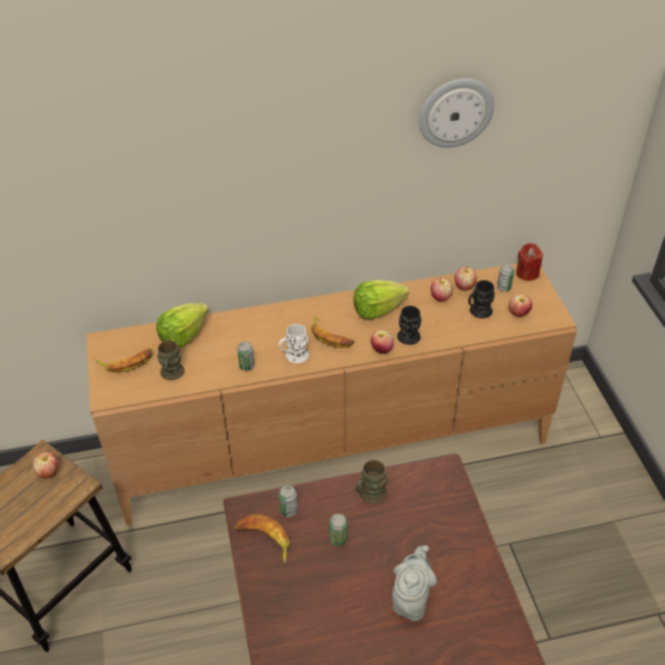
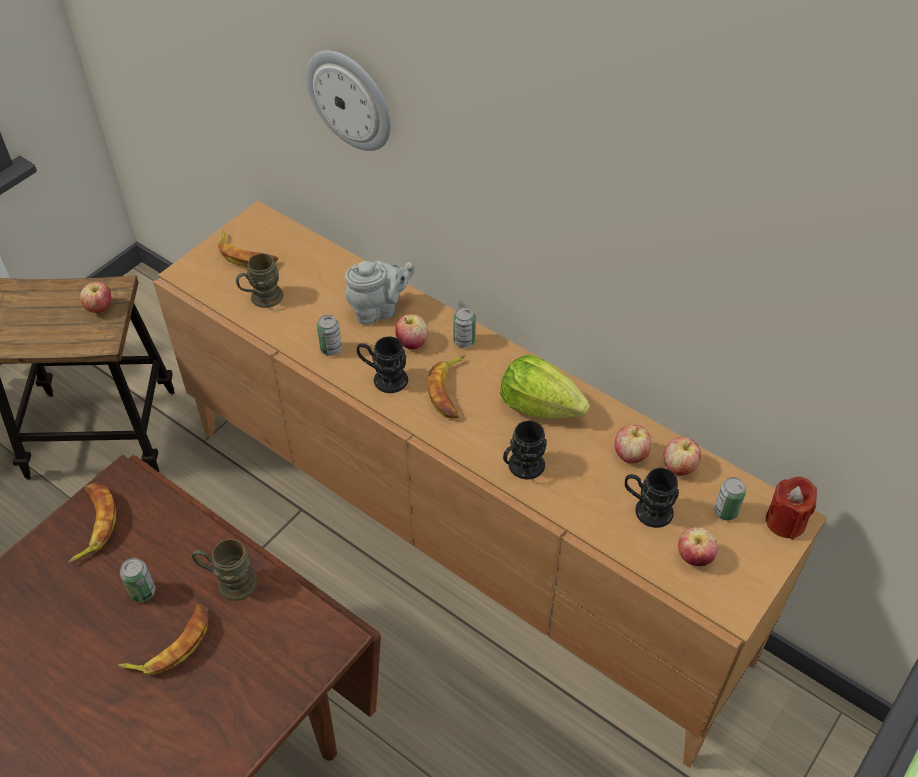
camera: 50 degrees right, 5 degrees up
(183, 336) = (325, 270): lettuce -> none
(289, 510) = (149, 520): can -> can (464, 341)
(293, 357) = (383, 379): white mug -> black mug
(381, 349) = (476, 451): apple -> apple (412, 342)
(387, 543) = (172, 645): none -> banana
(411, 599) = (106, 720): grey teapot -> grey teapot (378, 310)
(455, 112) = (737, 193): wall clock -> wall clock (351, 99)

